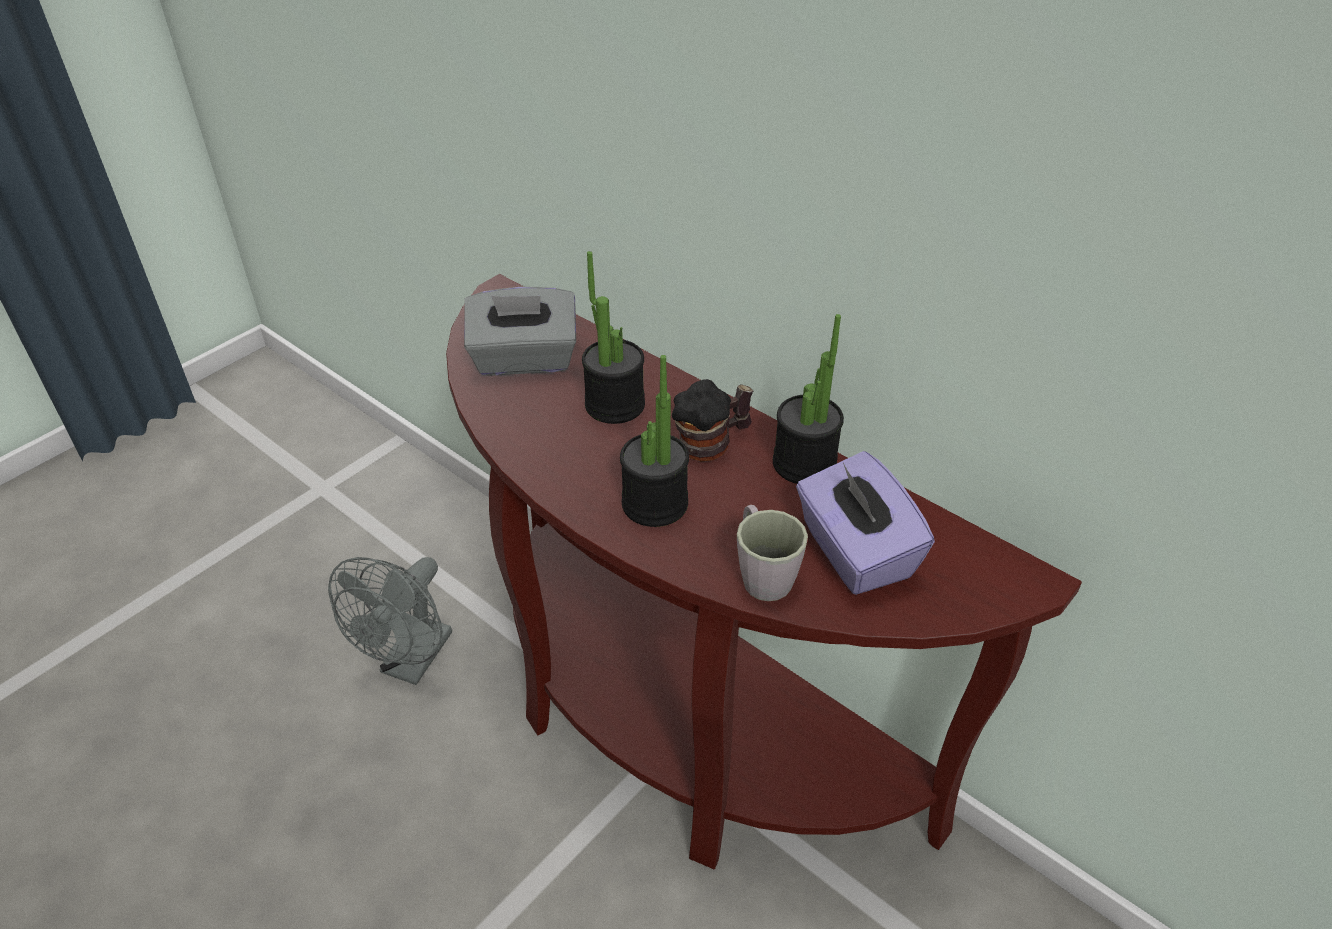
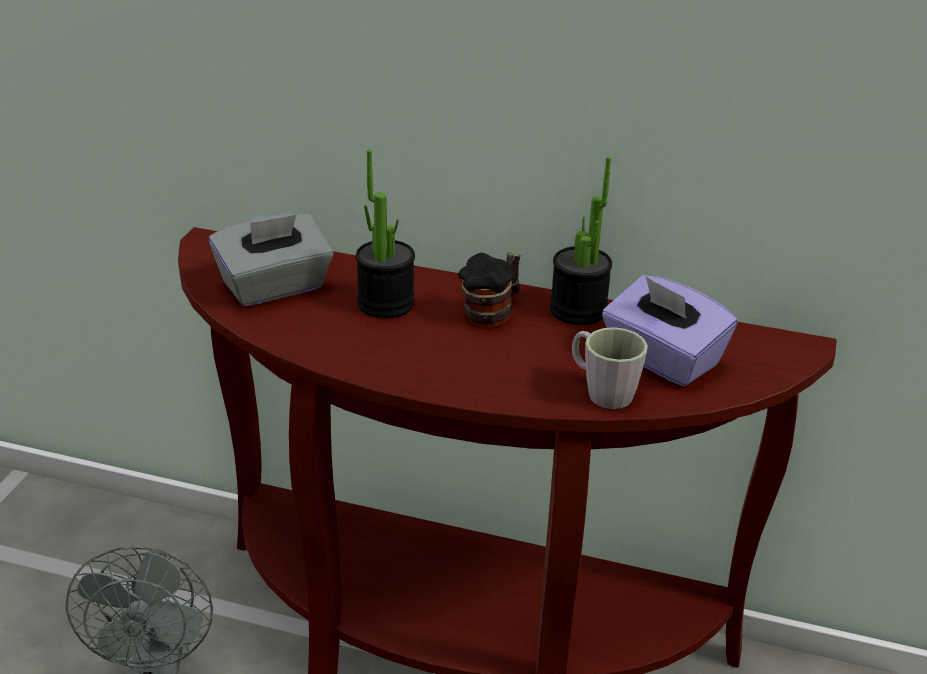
camera: 25 degrees left, 10 degrees down
(655, 503) = (477, 365): potted plant -> none

